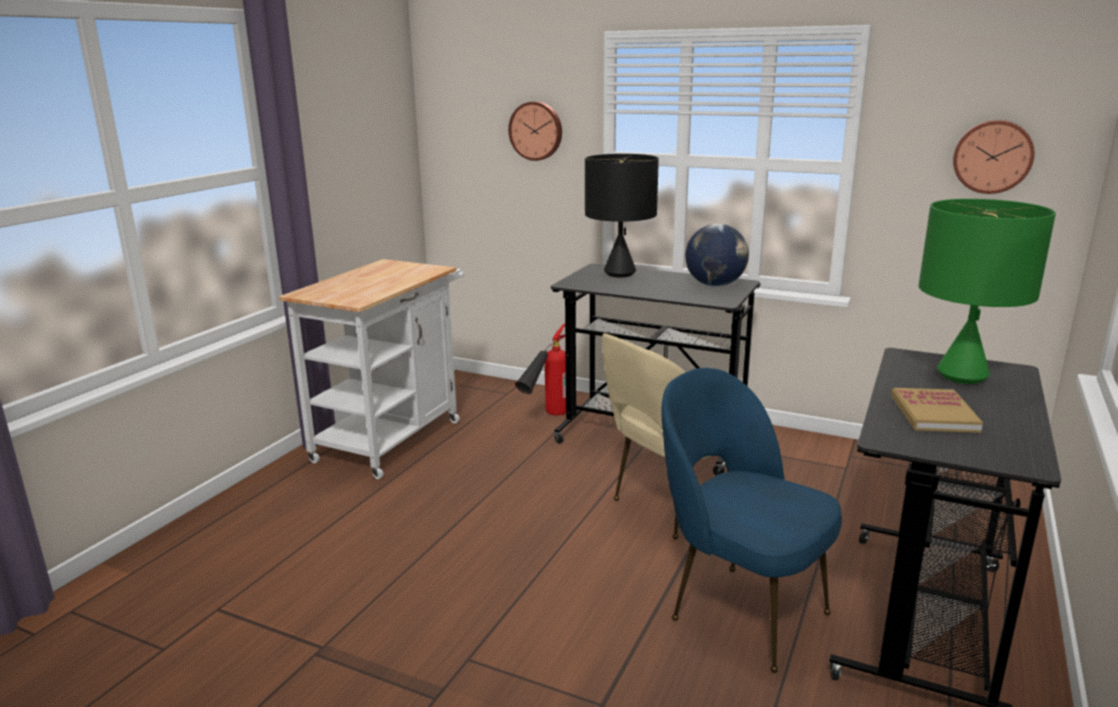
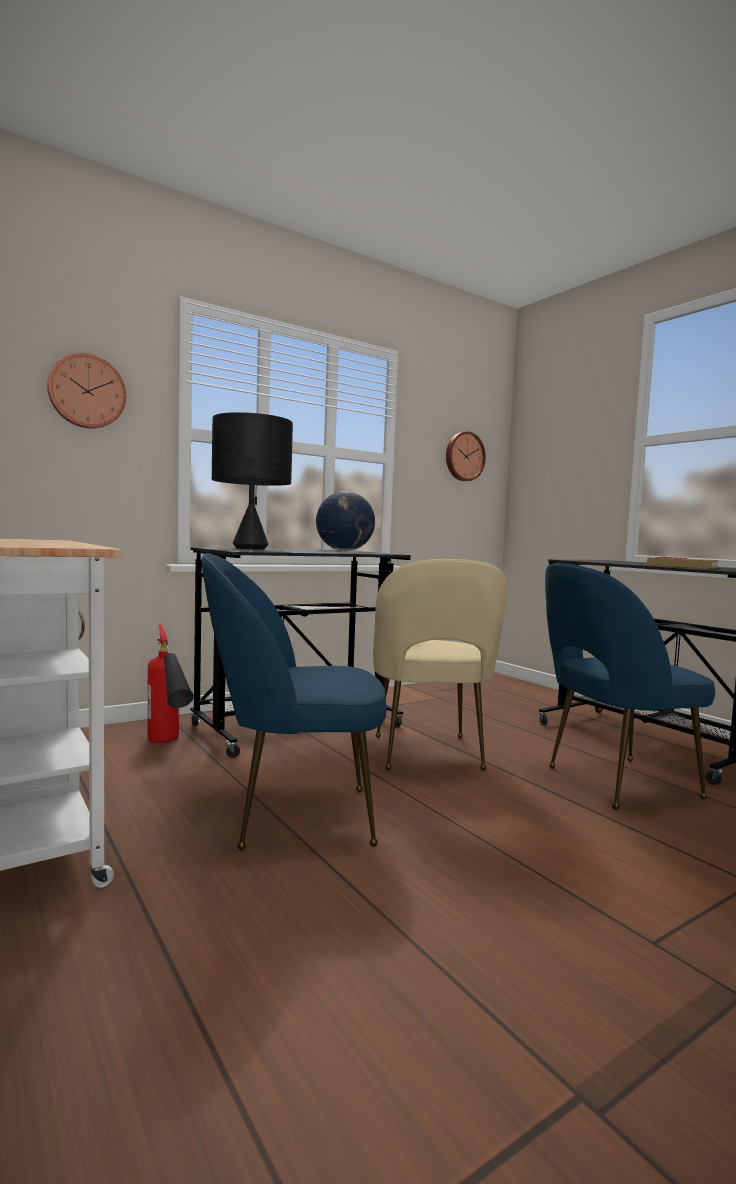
camera: 60 degrees left, 15 degrees down
(496, 494) = (291, 817): none -> blue chair
(962, 377) = (617, 561): green table lamp -> none

